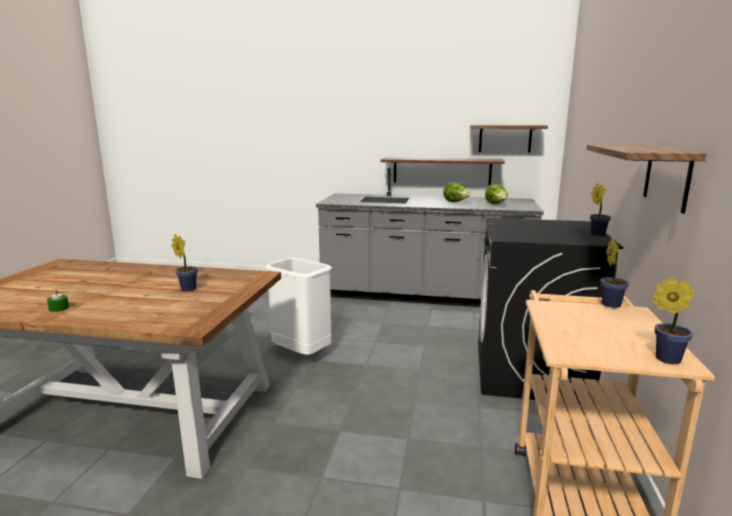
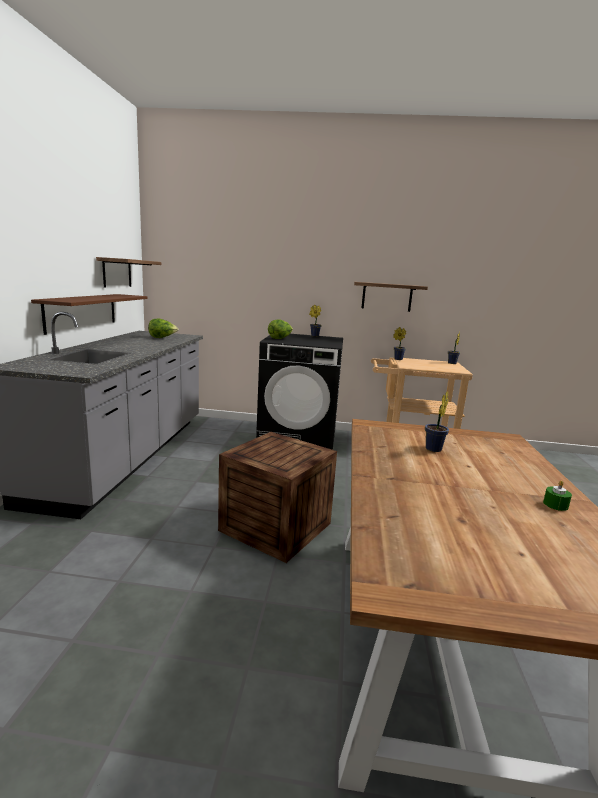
camera: 95 degrees left, 0 degrees up
(302, 355) = (275, 527): white trash can -> crate
(456, 202) = (140, 343): lettuce -> lettuce (280, 338)

